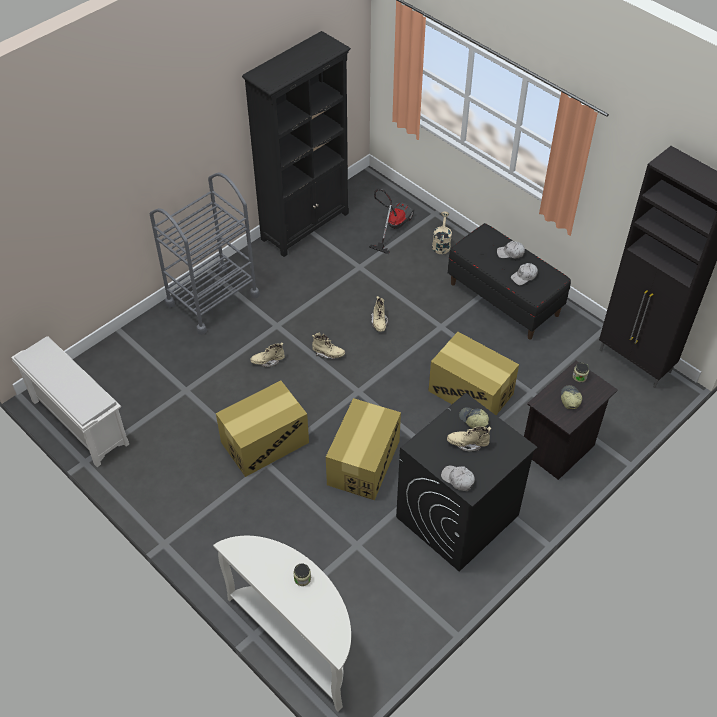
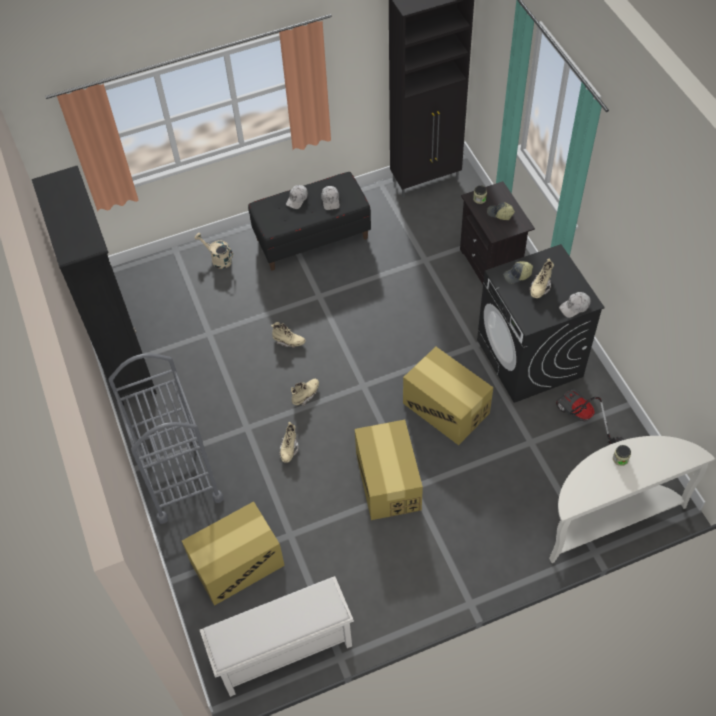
camera: 65 degrees left, 5 degrees up
(392, 227) = (171, 289): vacuum cleaner -> vacuum cleaner (581, 419)
(470, 392) = (404, 302): cardboard box -> cardboard box (237, 564)

